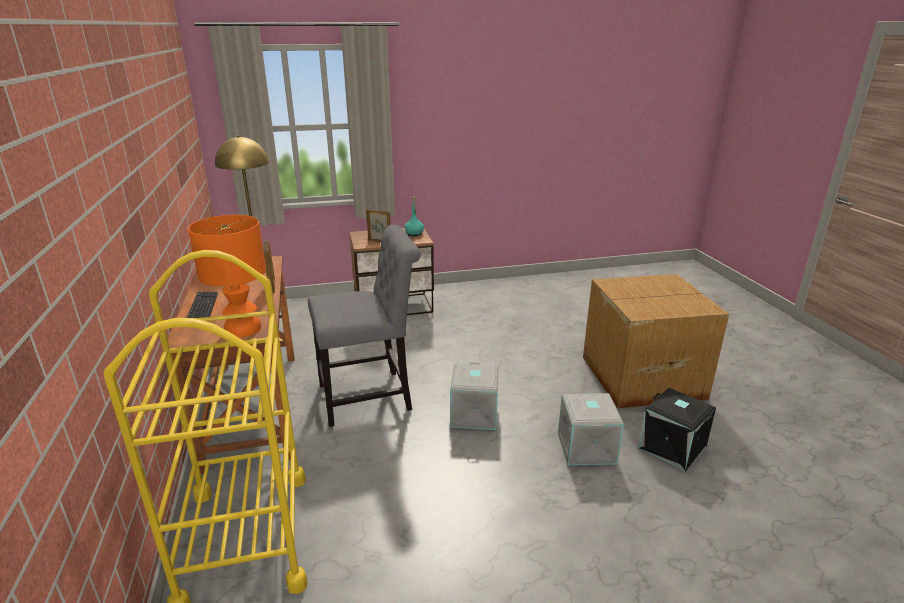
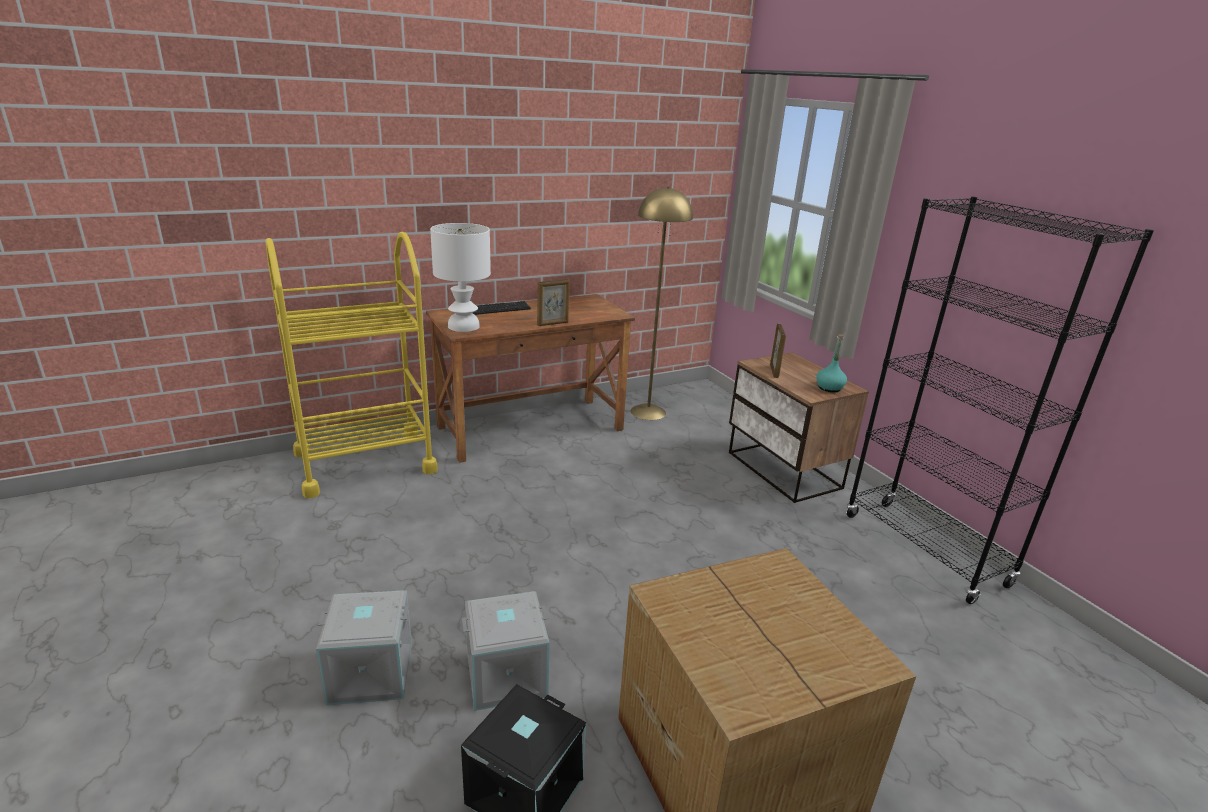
camera: 75 degrees right, 0 degrees up
(242, 329) = (464, 326): orange table lamp -> white table lamp
(370, 397) = (569, 486): grey chair -> none
(475, 415) = (557, 564): grey storage box -> grey storage box (370, 674)
(490, 289) = (924, 550): none -> black bookcase

